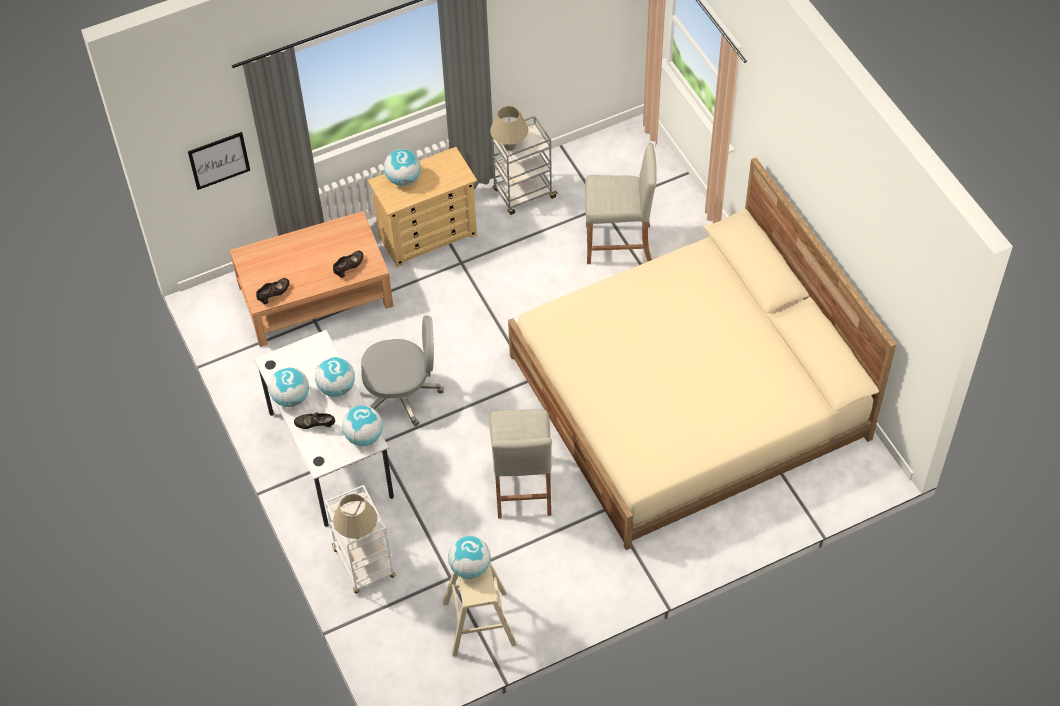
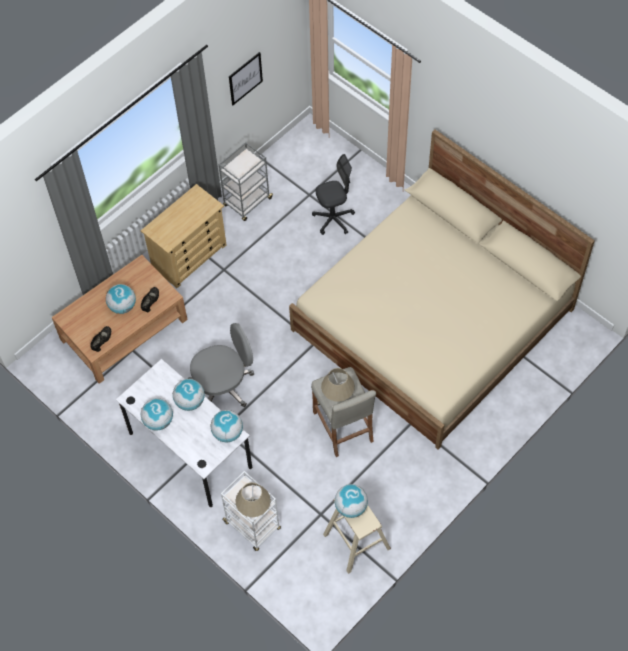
camera: 20 degrees left, 5 degrees up
(219, 160) = (32, 253): picture -> picture (245, 78)
(315, 425) = (187, 436): black shoe -> none
(403, 179) = (167, 221): globe -> globe (122, 306)
(510, 146) = (235, 171): beige table lamp -> beige table lamp (338, 396)
(618, 244) = (333, 219): beige stool -> grey office chair

